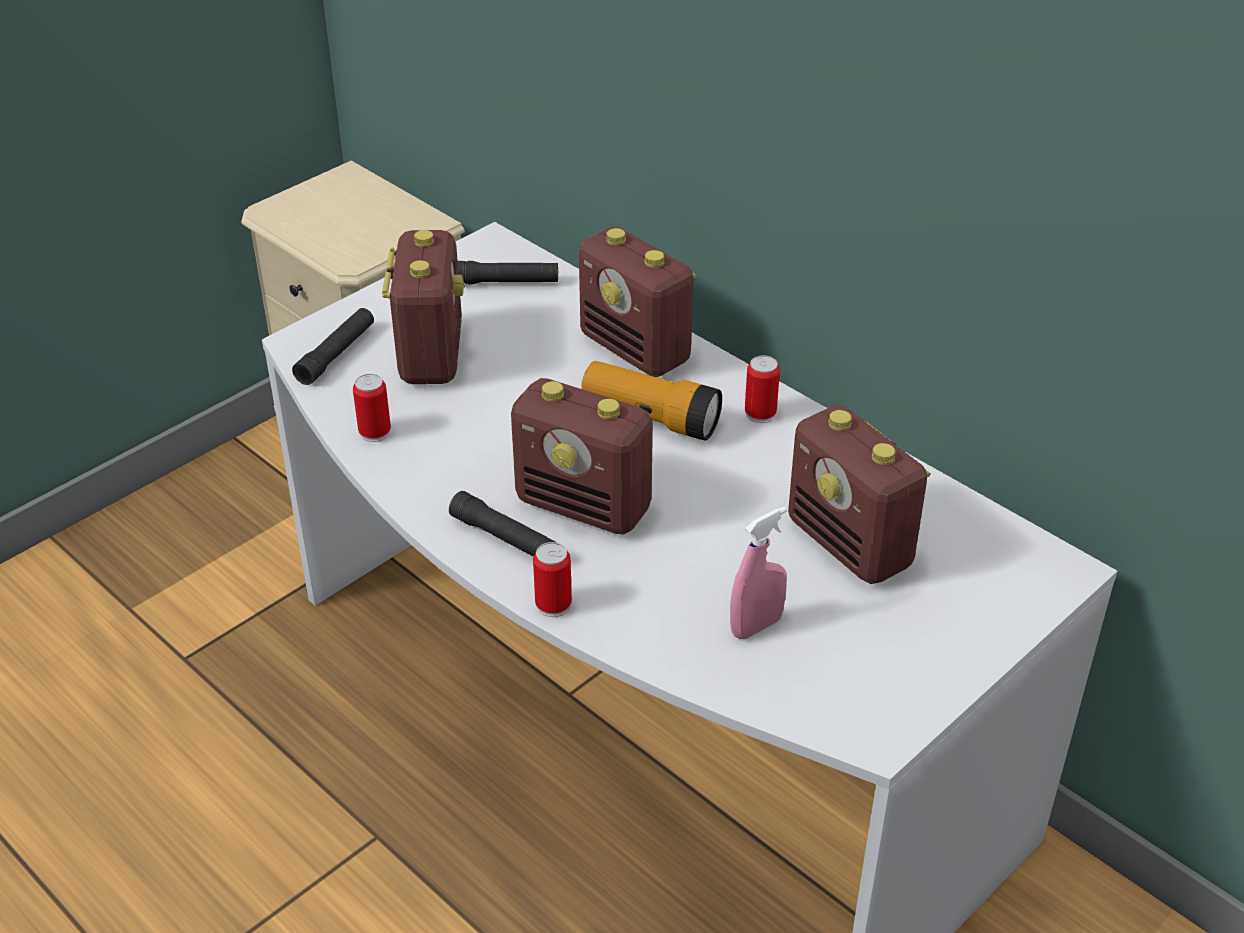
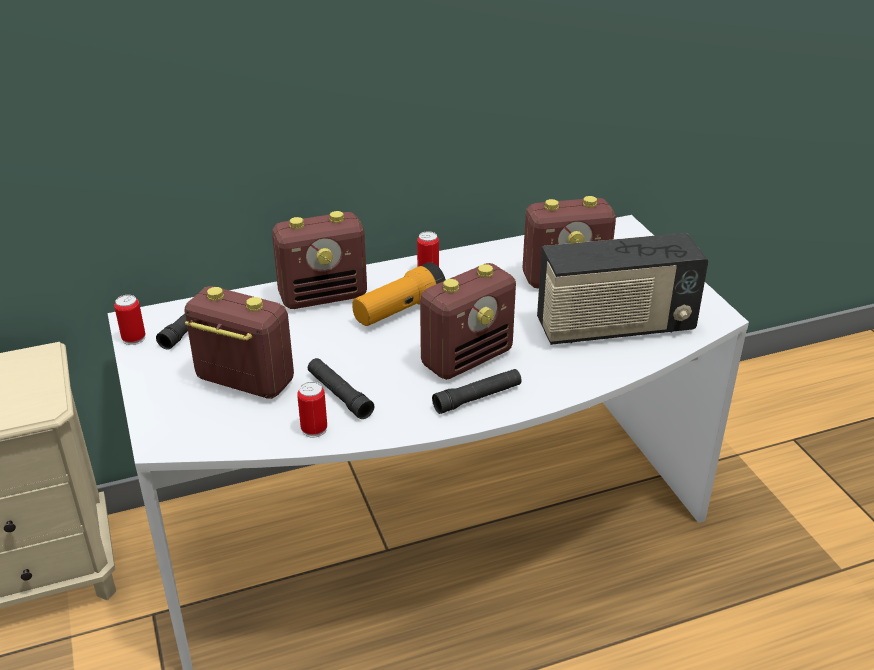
camera: 65 degrees left, 5 degrees down
(336, 354) = (198, 426): black flashlight -> black flashlight (339, 395)
(553, 604) = (553, 395): can -> can (134, 338)
(756, 626) = (614, 327): pink spray bottle -> radio

